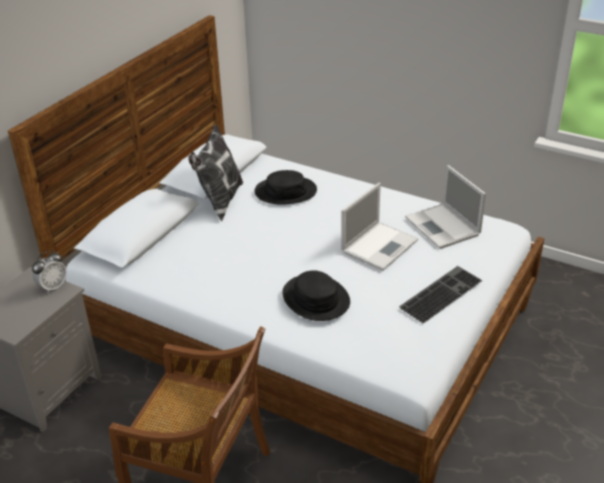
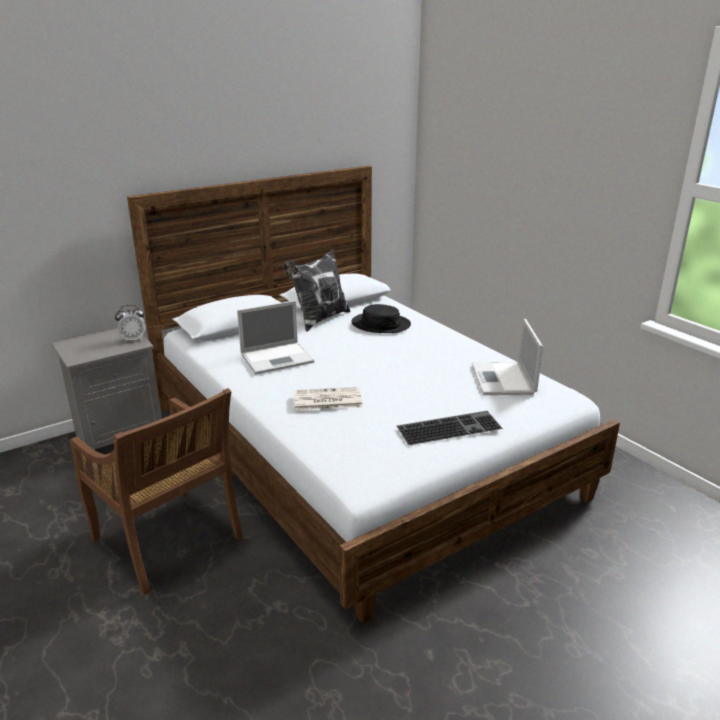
camera: 25 degrees right, 10 degrees down
(315, 299) = (326, 400): black hat -> newspaper
(380, 245) = (427, 378): laptop -> laptop (278, 358)

